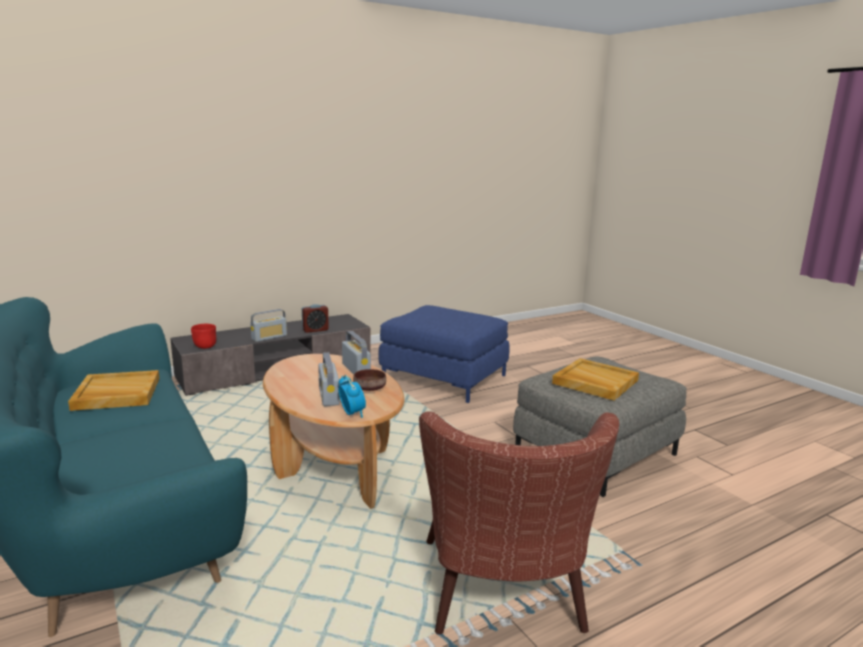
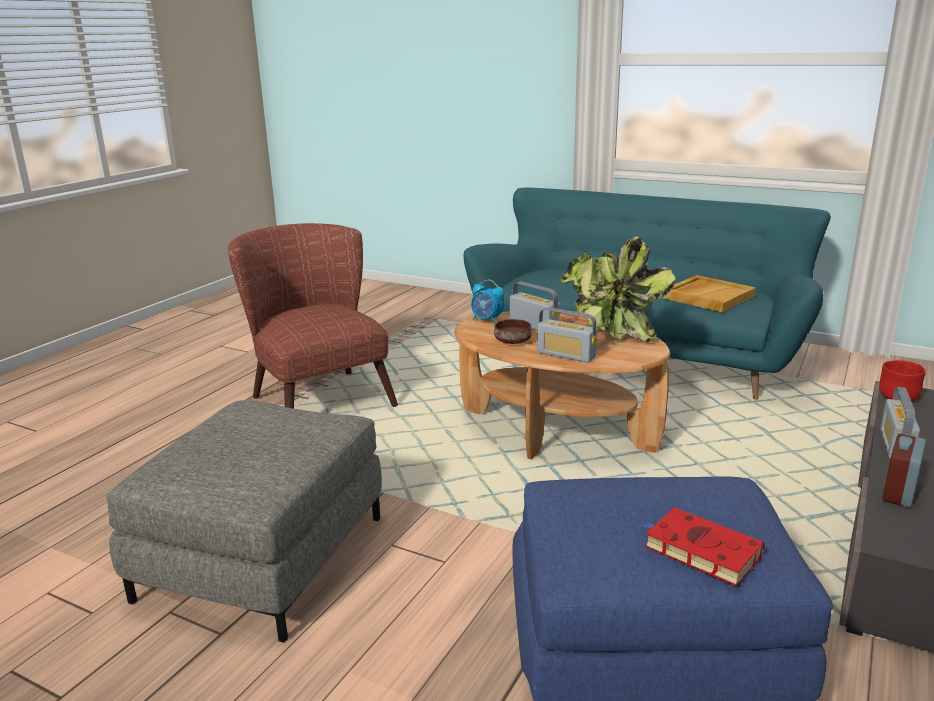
camera: 150 degrees right, 5 degrees up
(293, 375) = (608, 332): none -> potted plant
(446, 311) = (699, 550): none -> red book
(594, 382) = (261, 428): beige tray -> none

